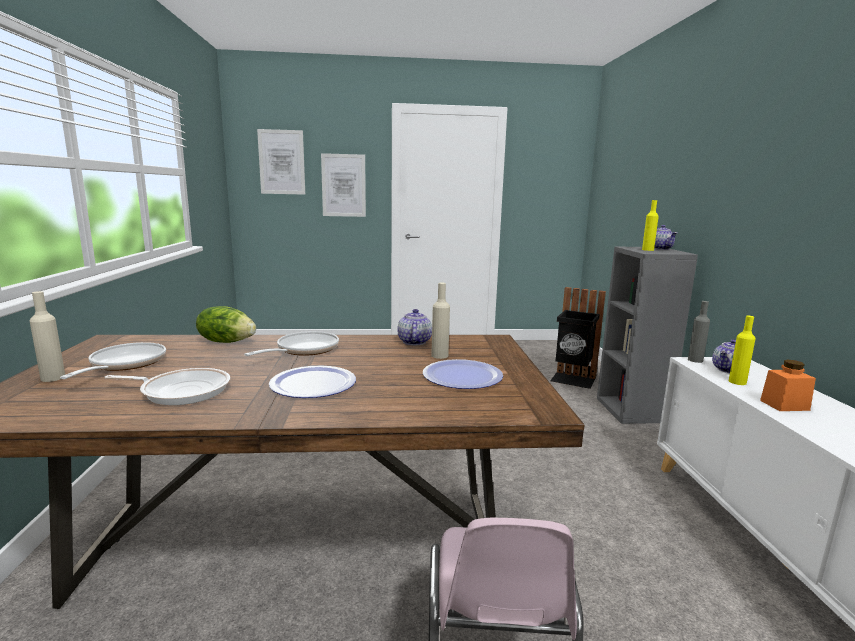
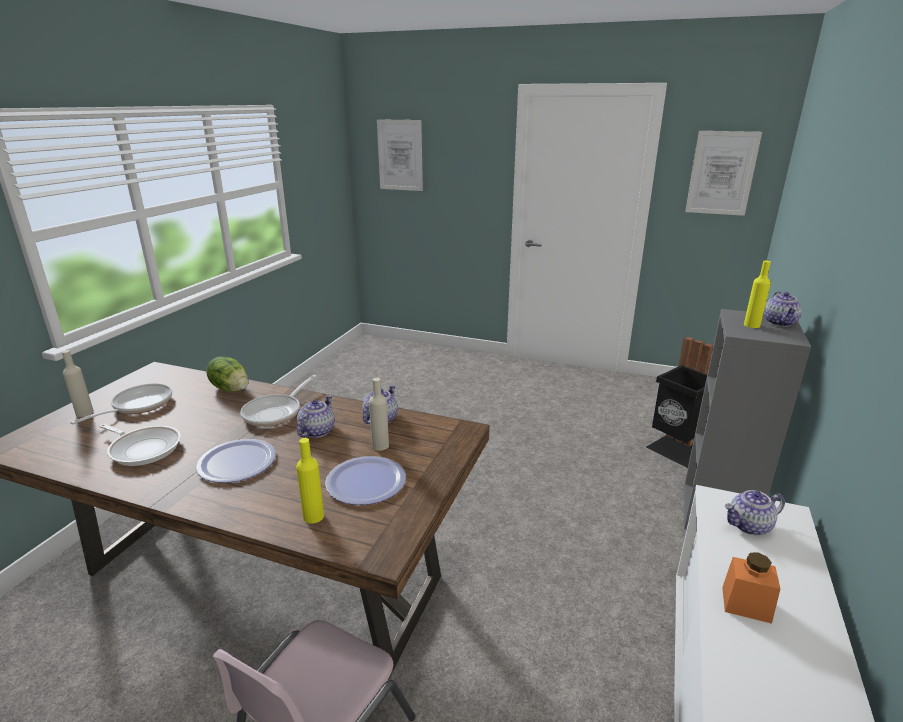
camera: 25 degrees right, 10 degrees up
(303, 350) = (276, 412): frying pan -> frying pan turned 150 degrees clockwise
(343, 185) = (462, 182): picture -> picture (721, 173)
(365, 355) = (317, 431): none -> teapot
(695, 360) = (723, 498): grey bottle -> none
(737, 382) = (732, 549): yellow bottle -> yellow bottle (313, 516)

